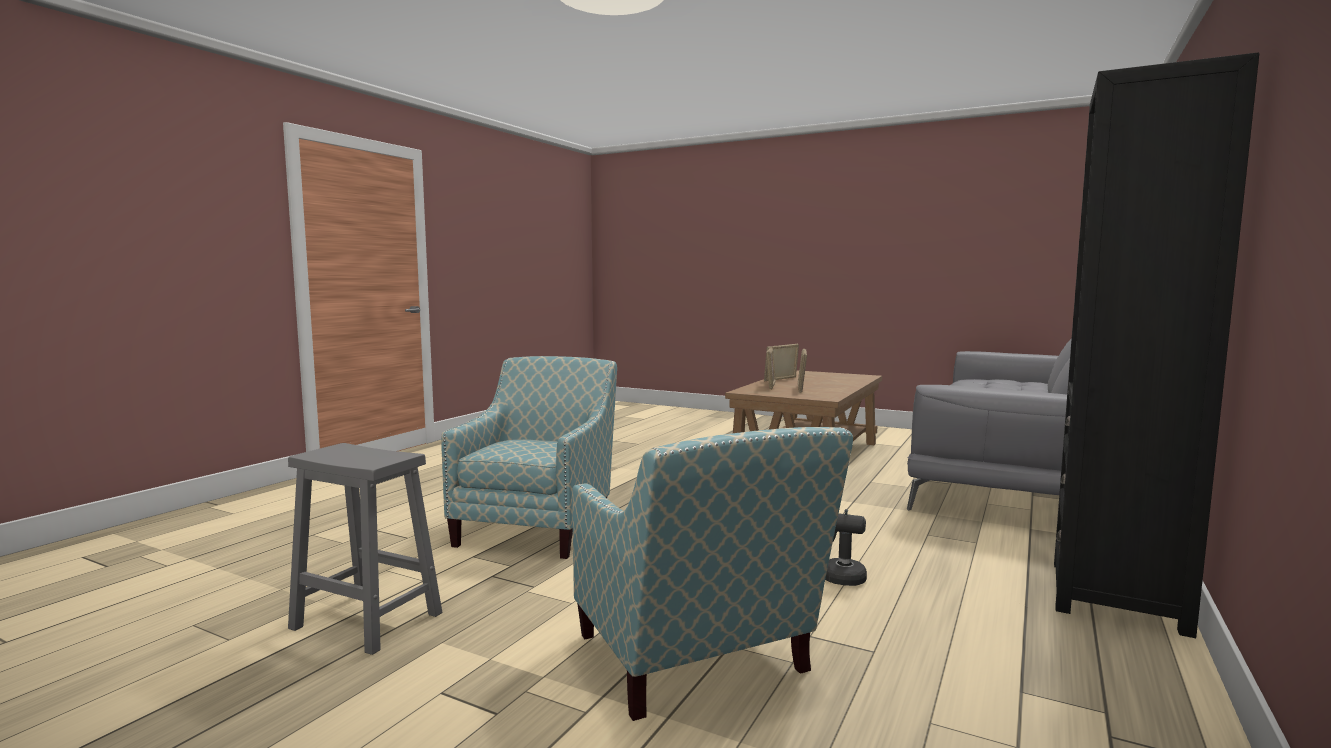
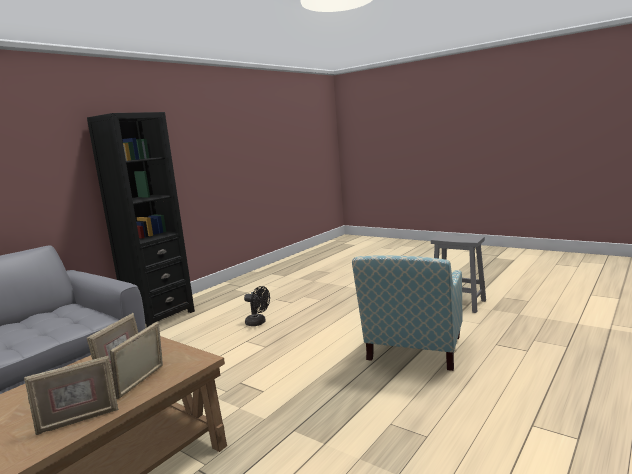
camera: 170 degrees left, 5 degrees up
(698, 664) = (333, 295): armchair -> none

